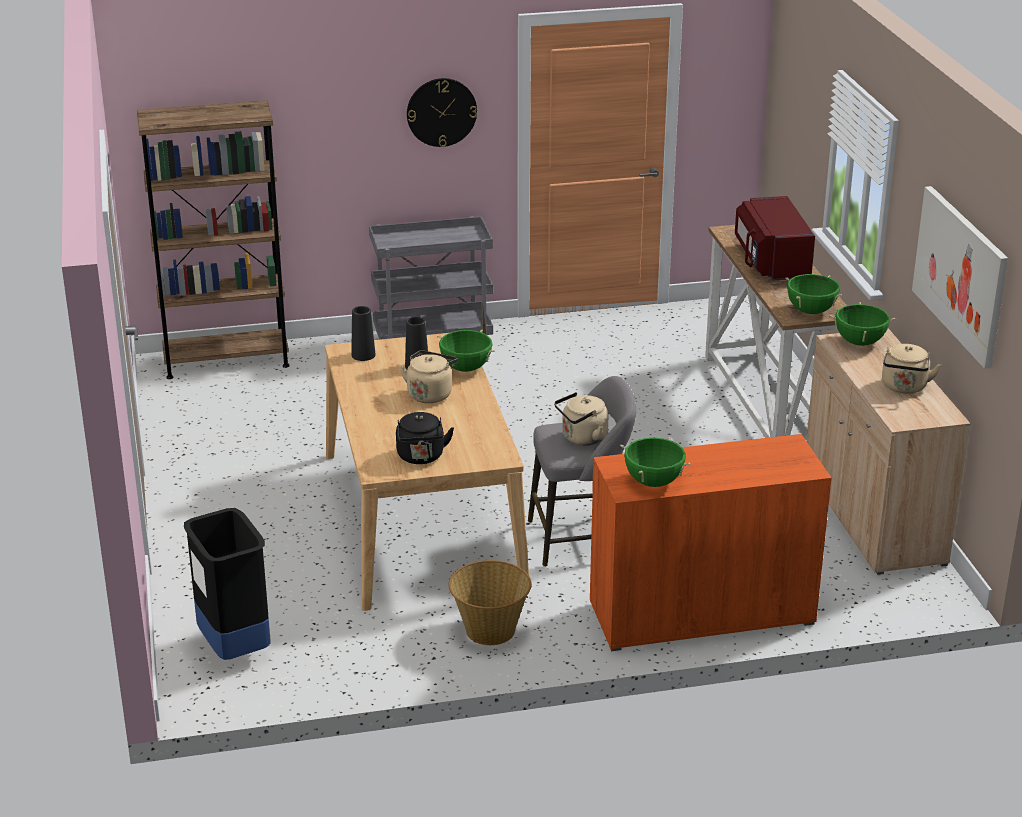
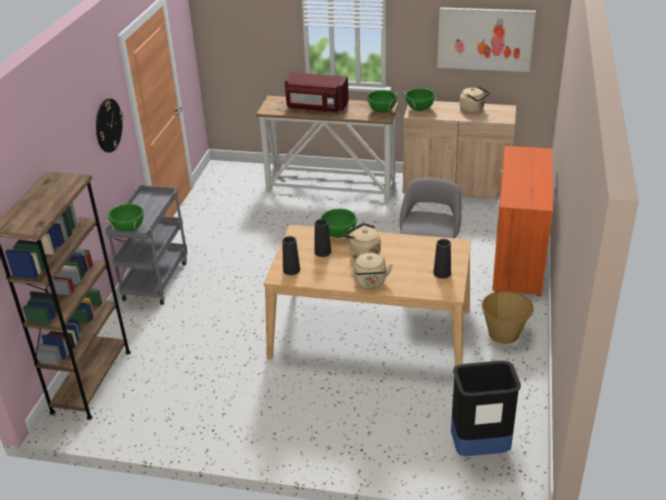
camera: 65 degrees left, 5 degrees up
(421, 457) = (442, 273): black kettle -> black vase
(582, 438) = (431, 220): beige kettle -> beige kettle (370, 283)
(653, 482) = (536, 195): green cooking pot -> green cooking pot (129, 229)

